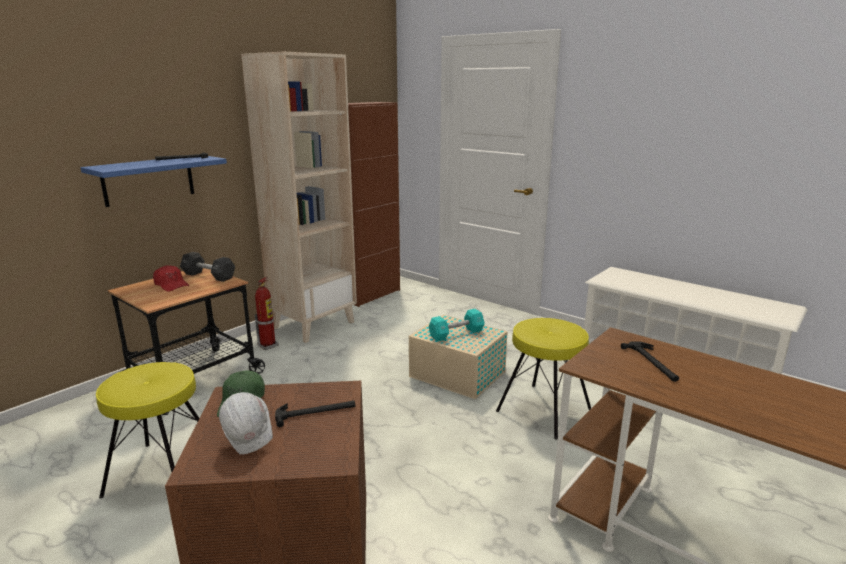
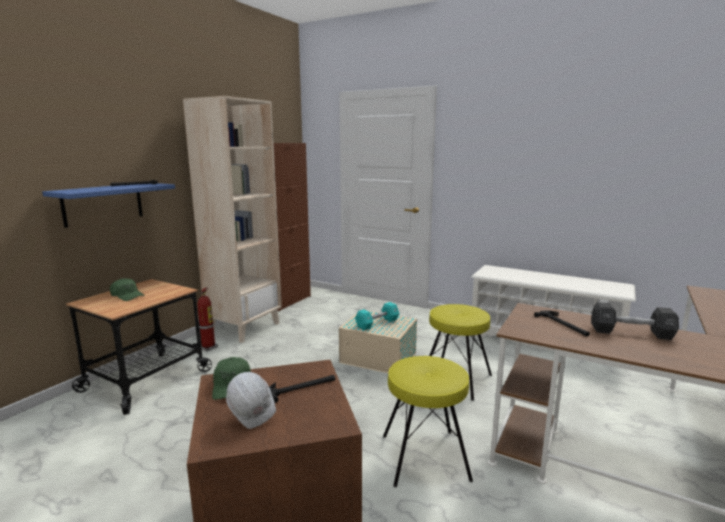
camera: 10 degrees left, 5 degrees down
(162, 472) = (137, 465): yellow stool -> yellow stool (424, 457)
(171, 285) = (127, 295): red cap -> green cap
(209, 276) = (159, 287): black dumbbell -> black dumbbell (631, 333)

